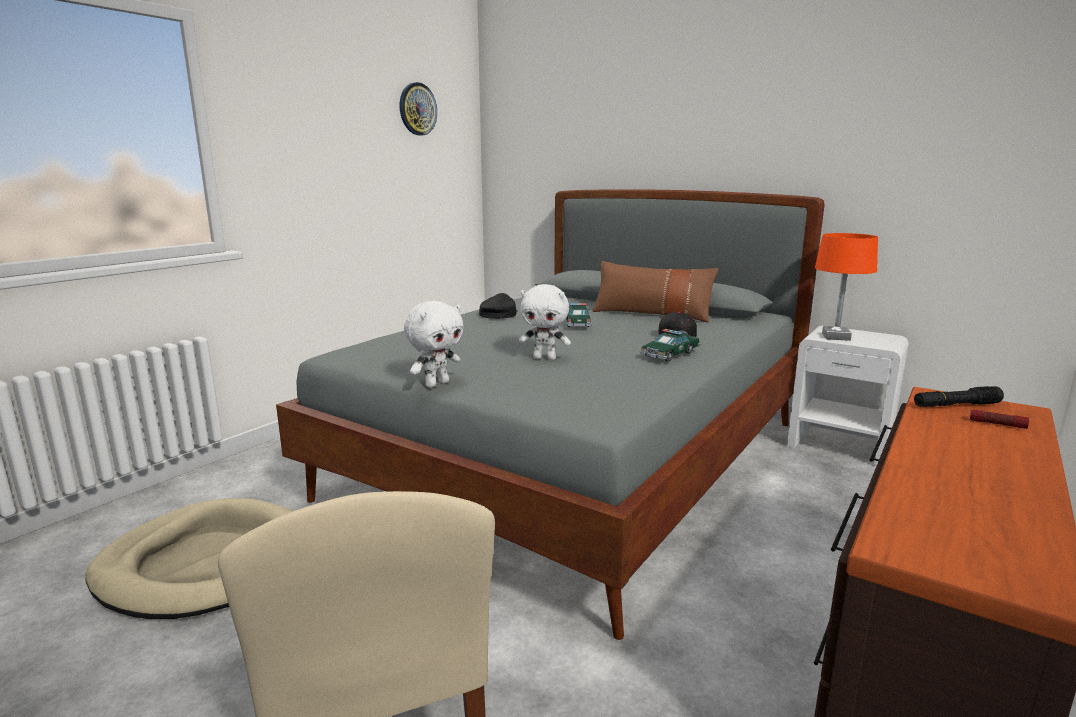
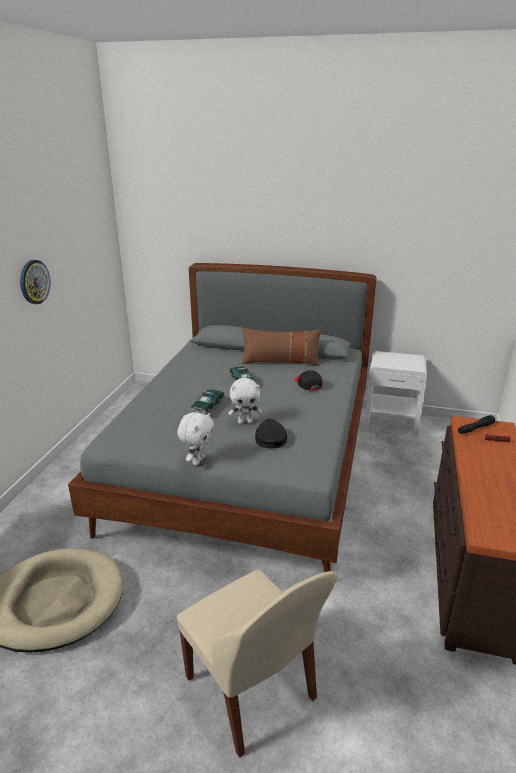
camera: 20 degrees left, 10 degrees up
(417, 109) = (77, 212): wall clock -> wall clock (34, 282)
(498, 314) = (182, 377): black cap -> black cap (270, 438)
(670, 354) = (316, 405): toy car -> toy car (208, 406)
(836, 337) = (389, 362): orange table lamp -> none

